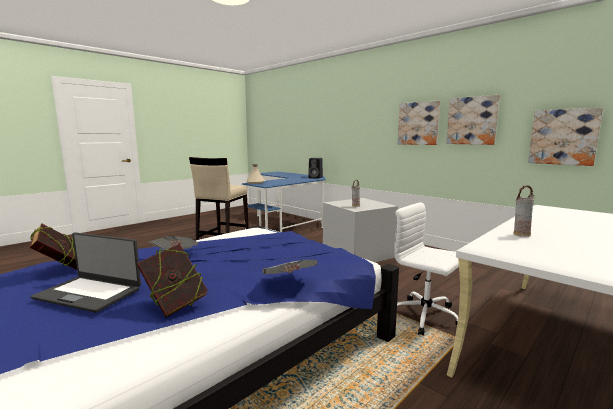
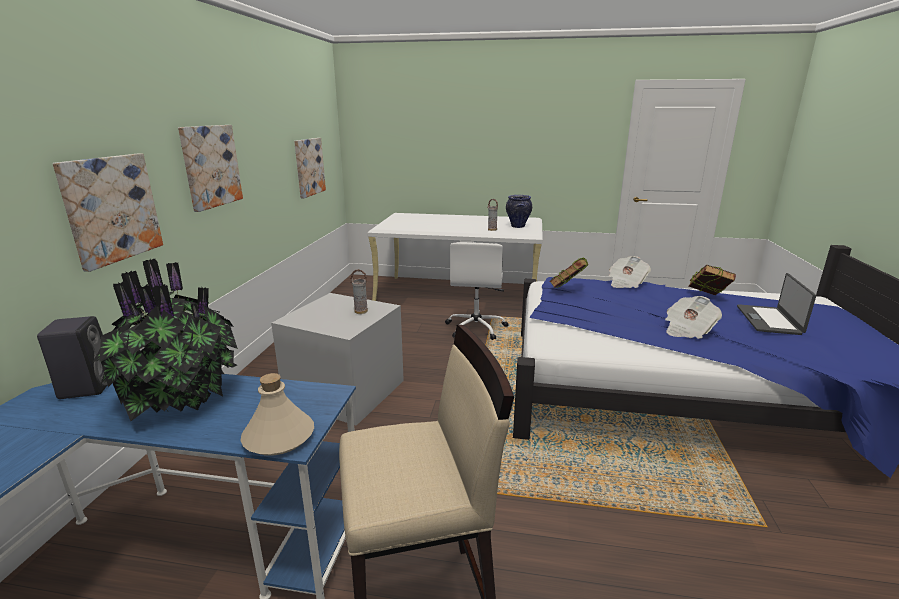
camera: 125 degrees left, 10 degrees up
(63, 269) = (811, 354): book -> book (567, 290)
(89, 293) = (769, 320): laptop -> laptop turned 150 degrees counterclockwise
(294, 180) = (180, 397): none -> potted plant
(472, 120) = (260, 155): picture -> picture (111, 209)
(550, 251) = (518, 226): none -> vase

